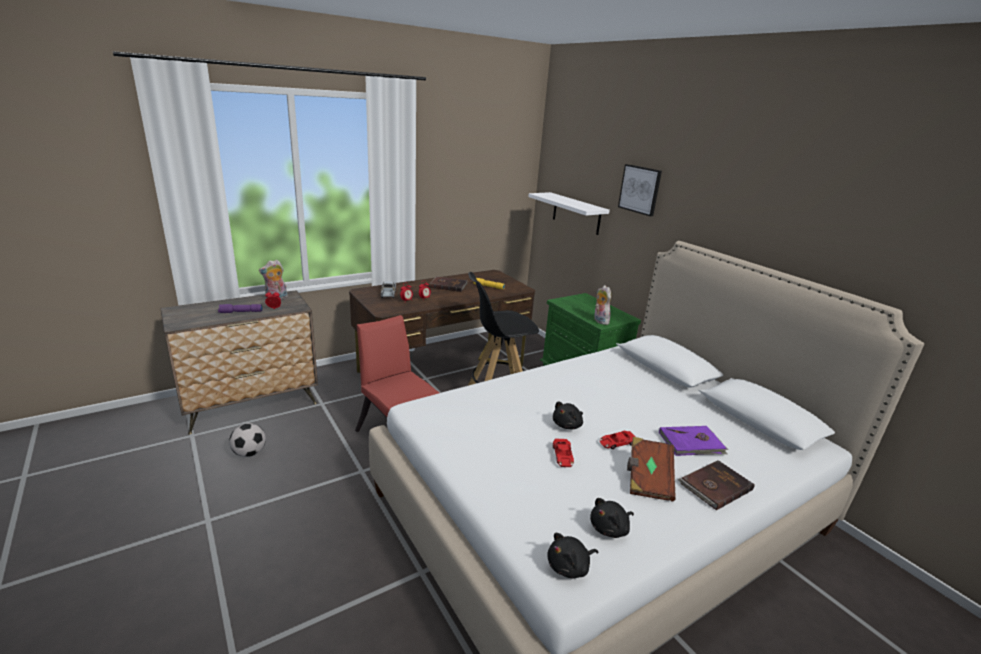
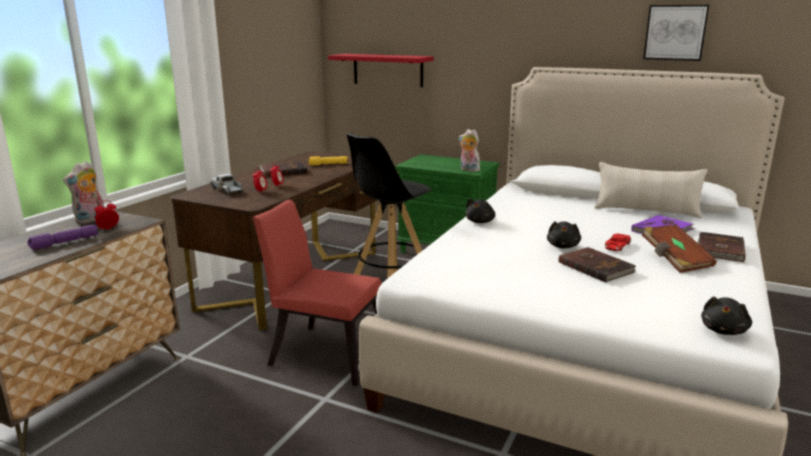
camera: 30 degrees left, 5 degrees down
(249, 453) = (152, 440): football -> none
(563, 456) = (596, 267): red toy car -> brown book
(576, 213) = (388, 70): white shelf -> red shelf
(610, 529) = (706, 297): black plush toy -> black plush toy (480, 222)
(640, 189) = (469, 27): picture -> picture (675, 32)
(712, 416) = (646, 211): none -> beige pillow

